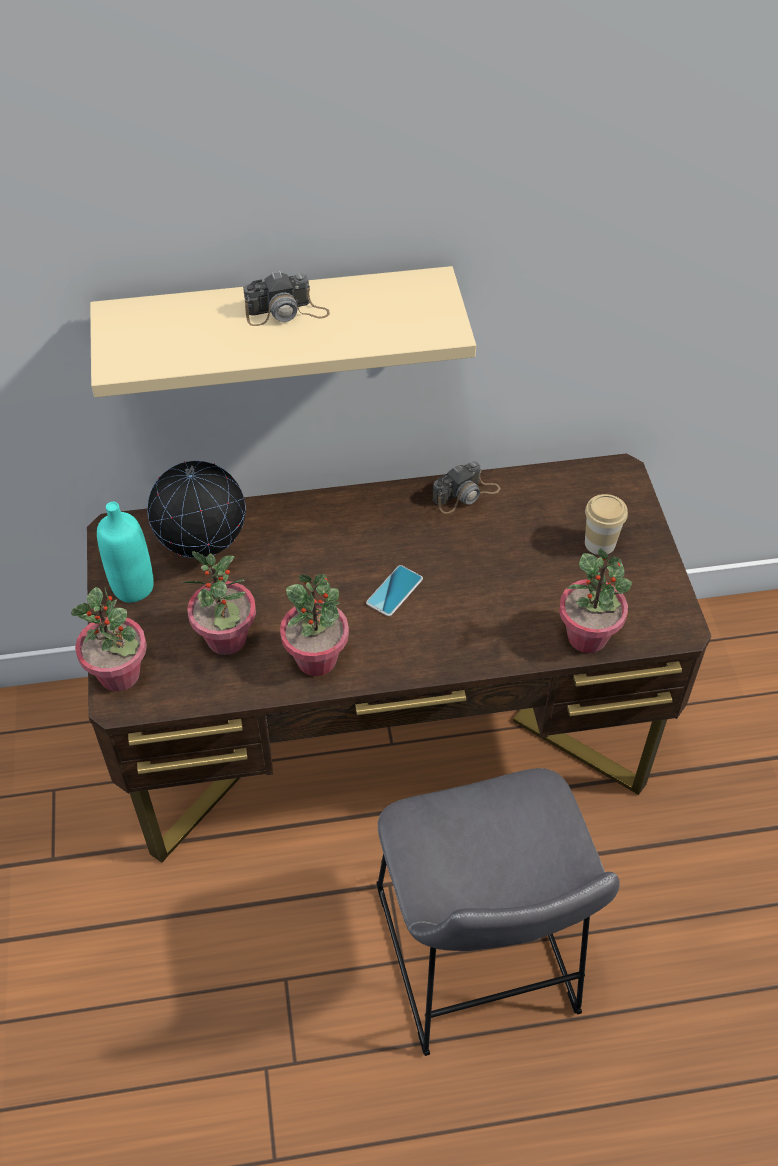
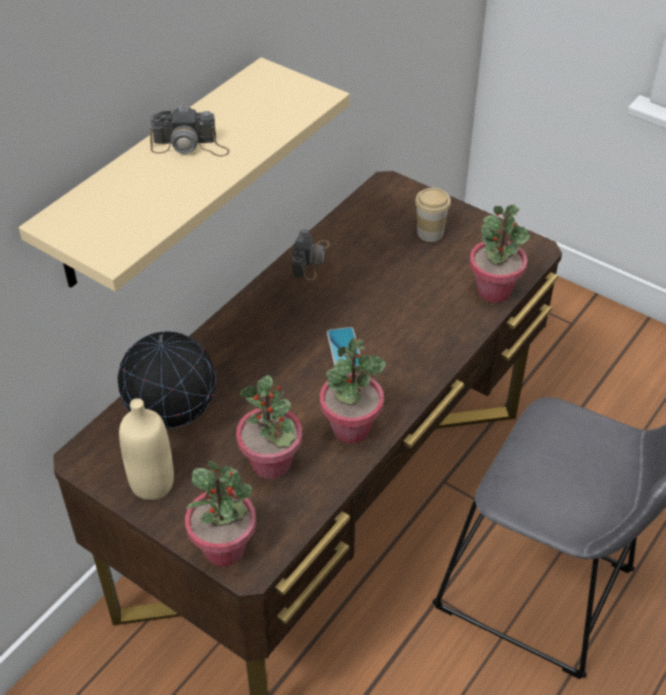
camera: 45 degrees left, 5 degrees down
(133, 587) = (152, 484): turquoise bottle -> beige bottle
(286, 312) = (190, 146): camera -> camera turned 60 degrees clockwise

